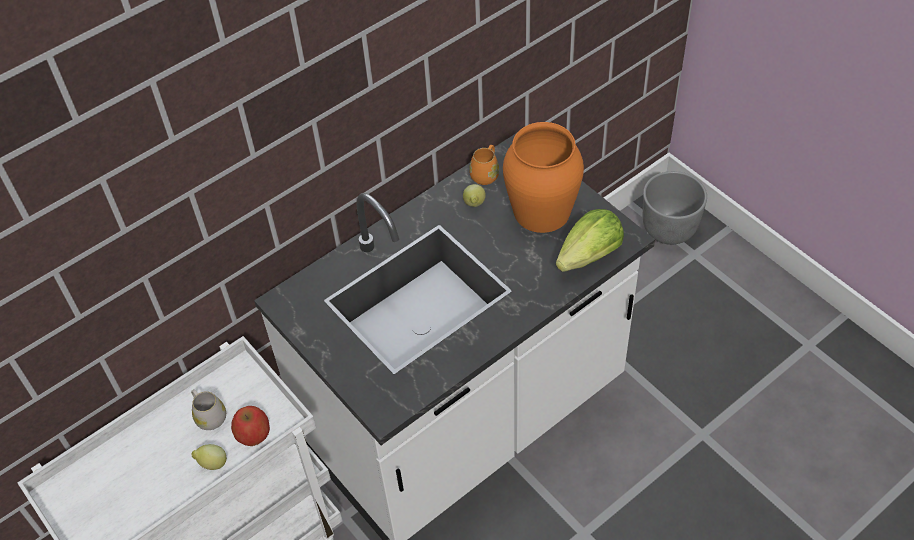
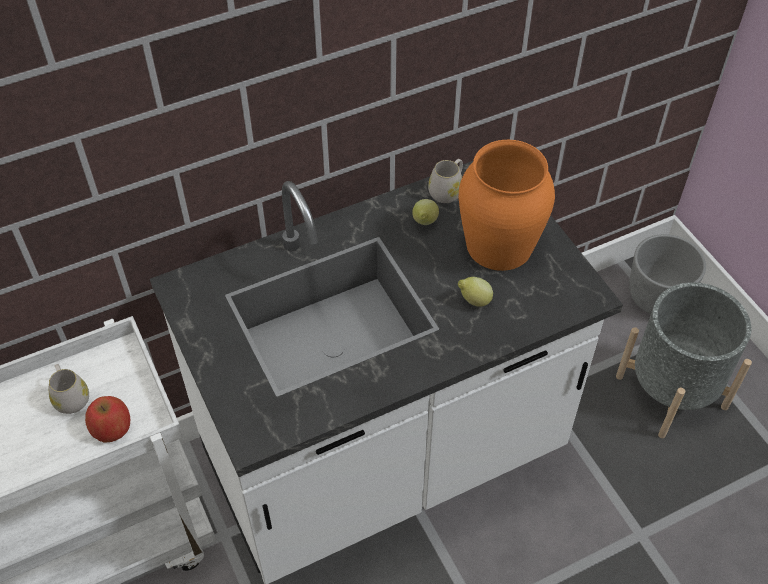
camera: 10 degrees right, 0 degrees up
(212, 464) = (56, 452): lemon -> lemon (474, 301)
(486, 173) = (447, 191): orange mug -> white mug
(590, 256) = (541, 308): lettuce -> none
(700, 308) = (671, 391): none -> grey planter

